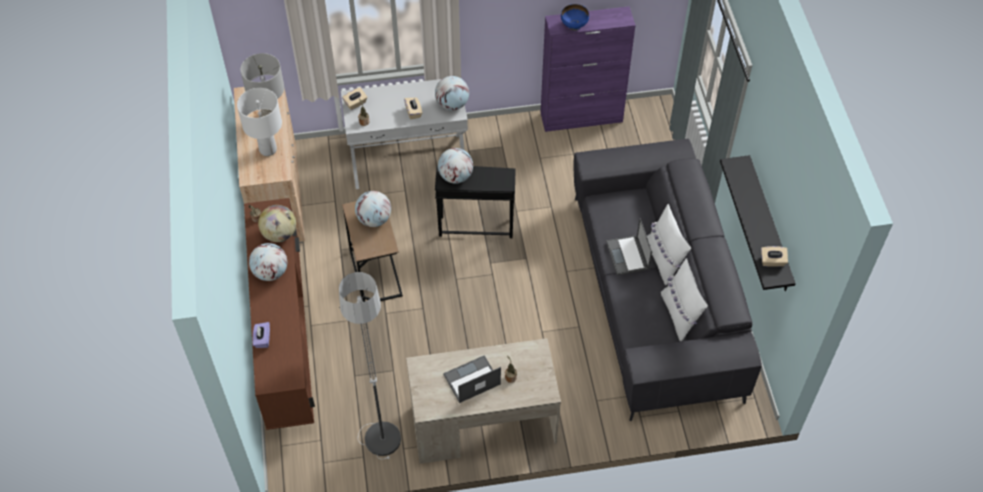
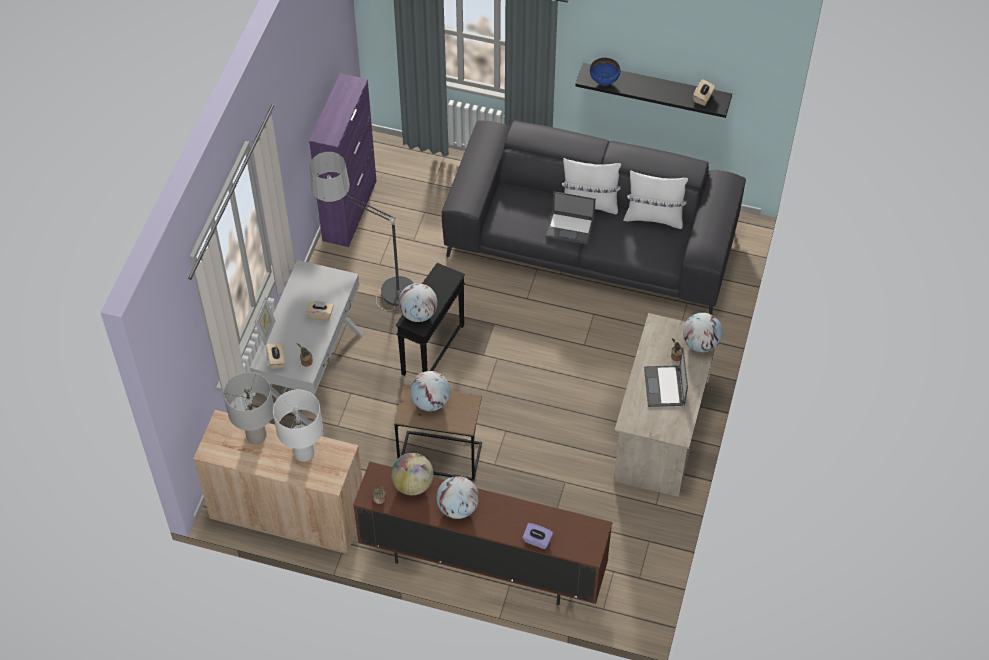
camera: 65 degrees left, 0 degrees up
(377, 414) = (608, 513): floor lamp -> floor lamp (370, 289)
(378, 87) = (267, 332): none -> picture frame
(452, 104) = (331, 278): globe -> globe (700, 343)
(574, 26) = (338, 124): blue bowl -> blue bowl (604, 81)

